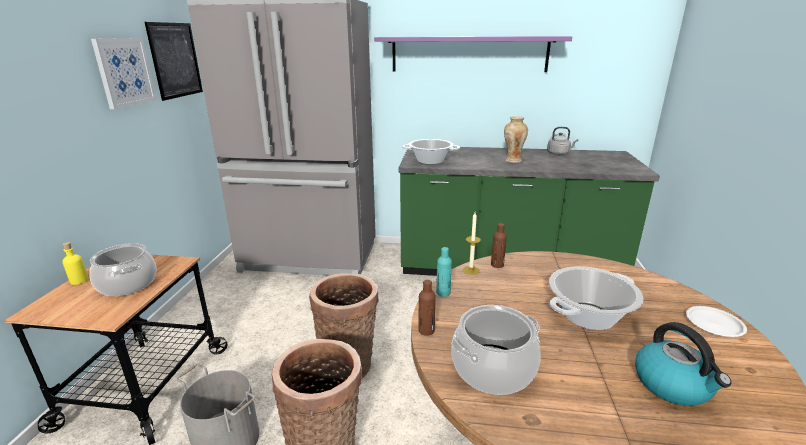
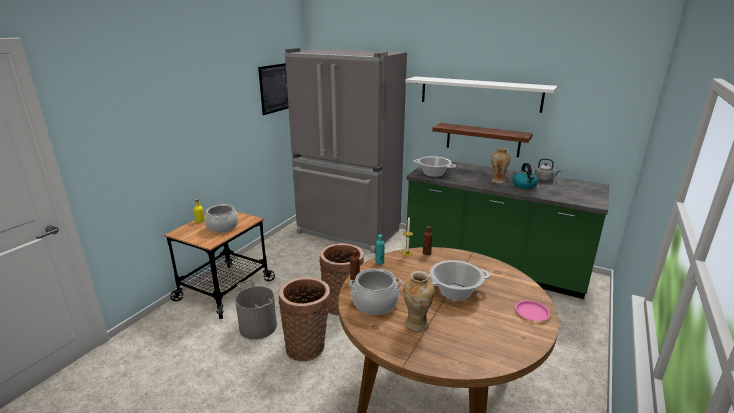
camera: 20 degrees right, 0 degrees up
(124, 72) = (242, 99): picture -> none
(469, 54) = (480, 94): purple shelf -> white shelf
(475, 114) = (482, 139): none -> brown shelf
(590, 392) = (416, 324): none -> vase
(673, 385) = (466, 332): kettle -> kettle (524, 185)
(714, 325) = (532, 313): white plate -> pink plate

